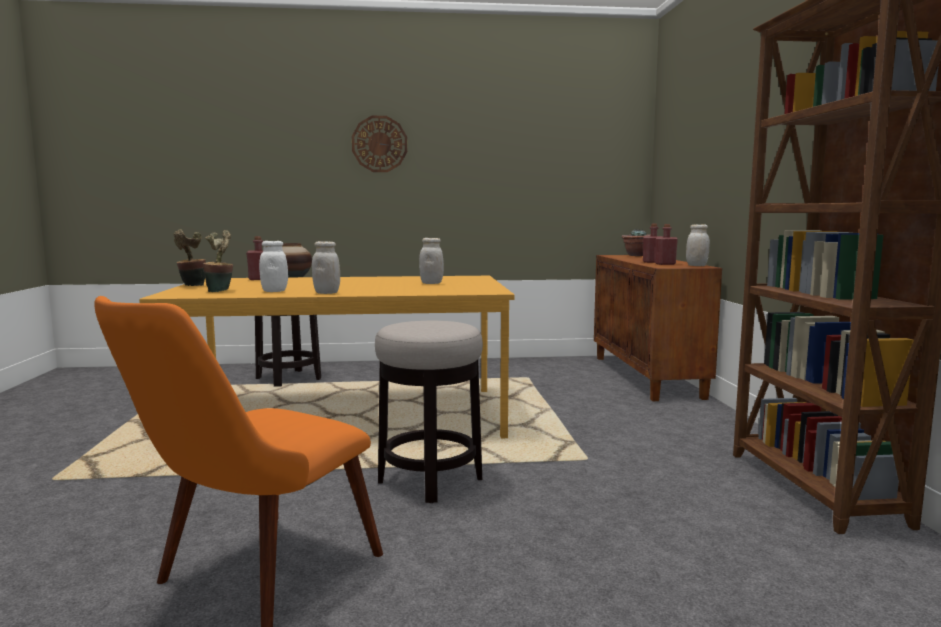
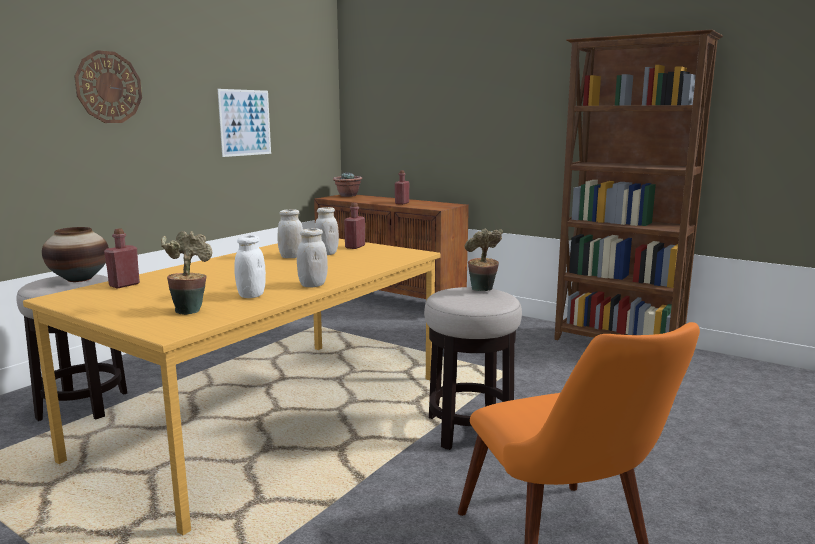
camera: 50 degrees left, 5 degrees up
(191, 286) = (109, 314): potted plant -> potted plant (482, 290)
(516, 174) = (245, 122): none -> picture
(665, 264) = (421, 205): red bottle -> red bottle (355, 247)
(696, 266) = (446, 204): white jar -> white jar (291, 257)

